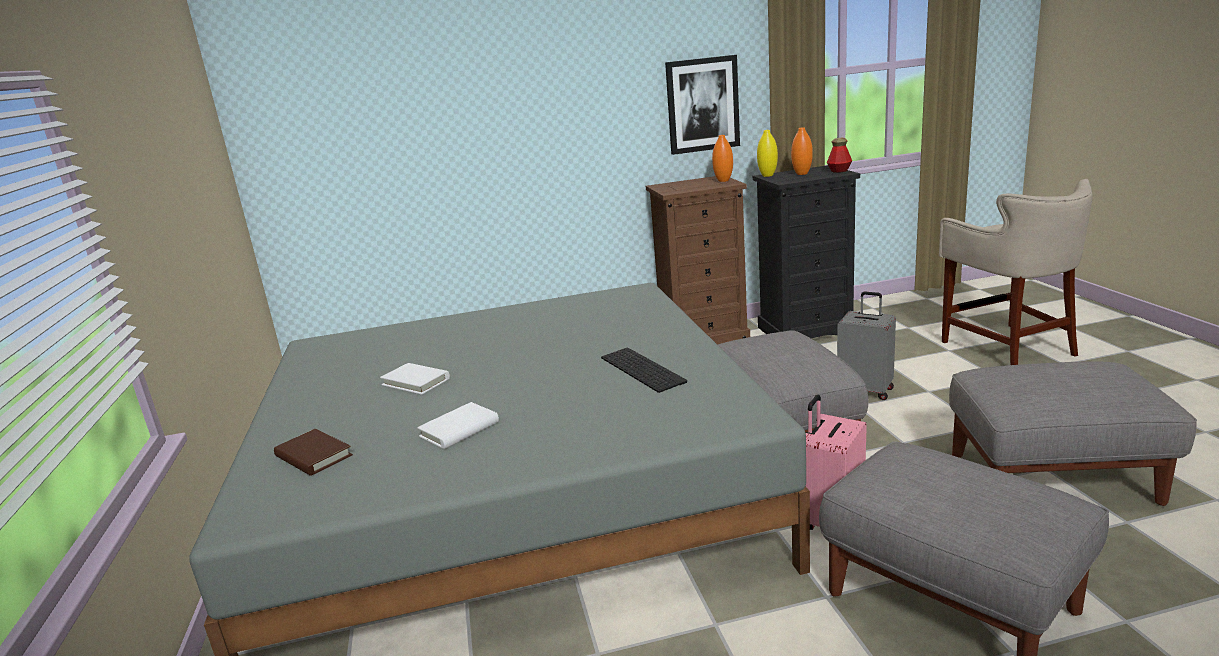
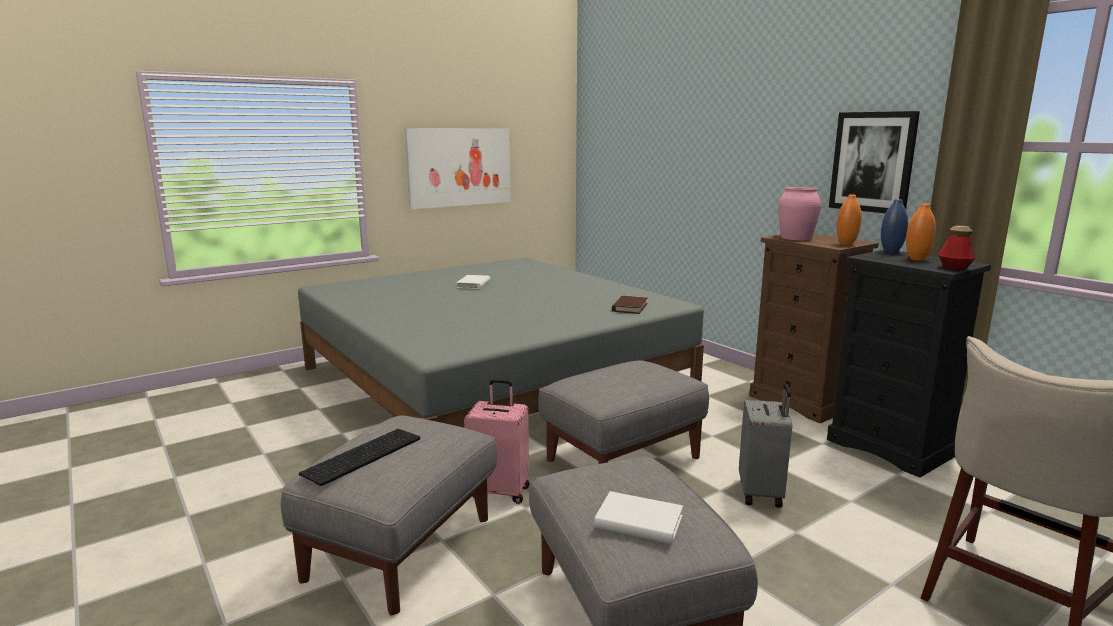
camera: 65 degrees right, 5 degrees down
(177, 224) = (459, 167): none -> picture
(313, 456) = (381, 285): brown book -> brown book (629, 307)
(459, 429) = (412, 300): white book -> white book (638, 522)
(644, 369) = (509, 323): keyboard -> keyboard (363, 457)
(679, 188) = (796, 238): none -> pink vase
(767, 175) = (891, 252): yellow vase -> blue vase

